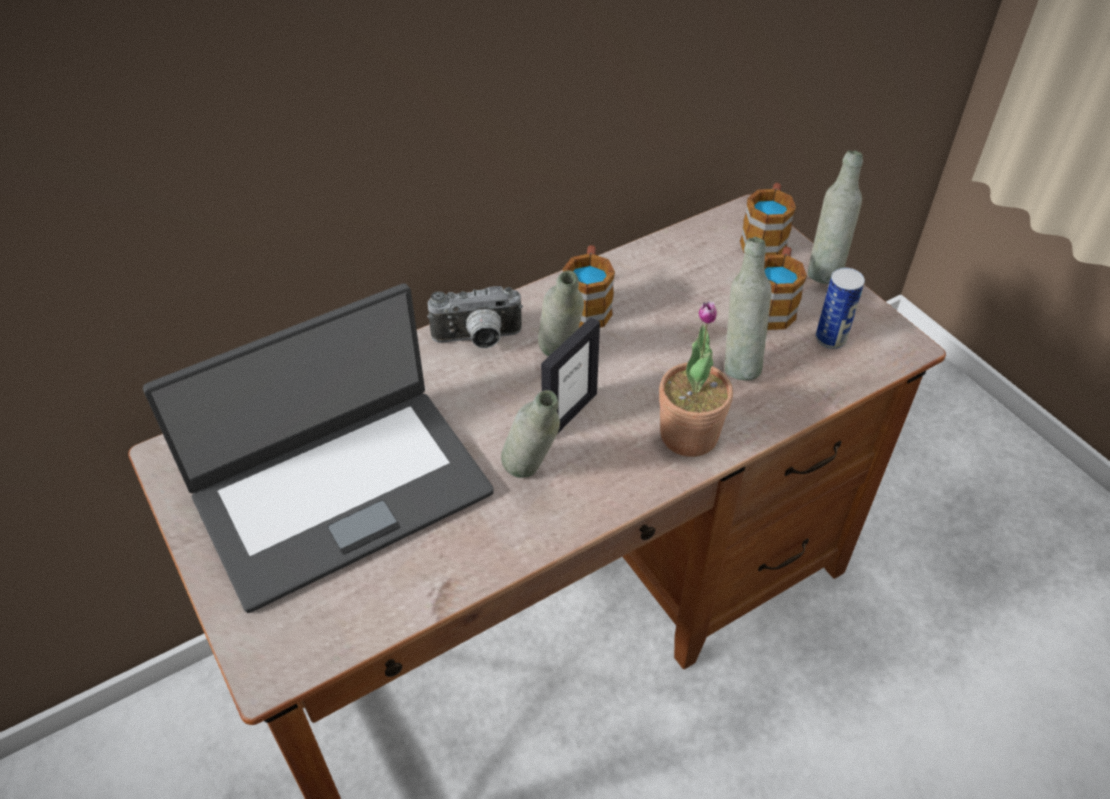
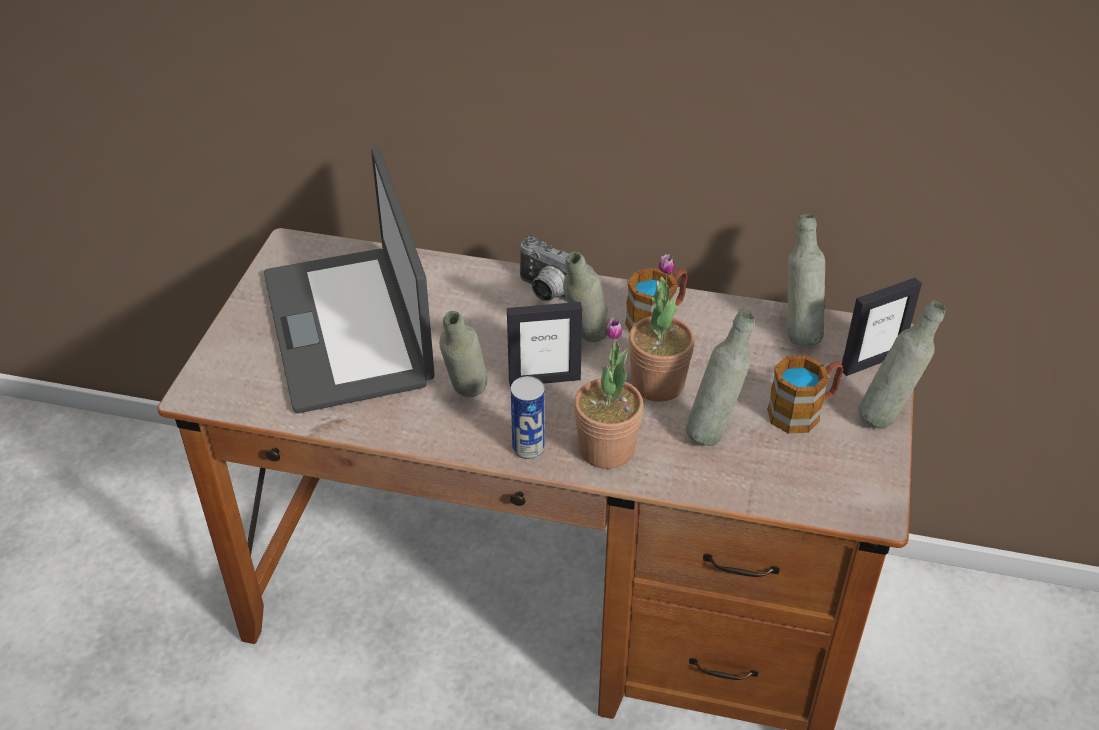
camera: 45 degrees right, 5 degrees down
(340, 491) = (350, 328): laptop -> laptop turned 60 degrees clockwise
(655, 355) = (658, 384): none -> potted plant
(693, 249) = (798, 332): none -> grey bottle
(765, 239) = (871, 361): mug -> picture frame
(830, 339) = (815, 464): can -> can (528, 448)

